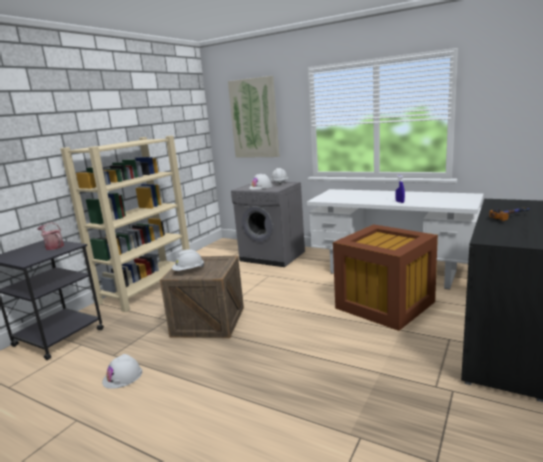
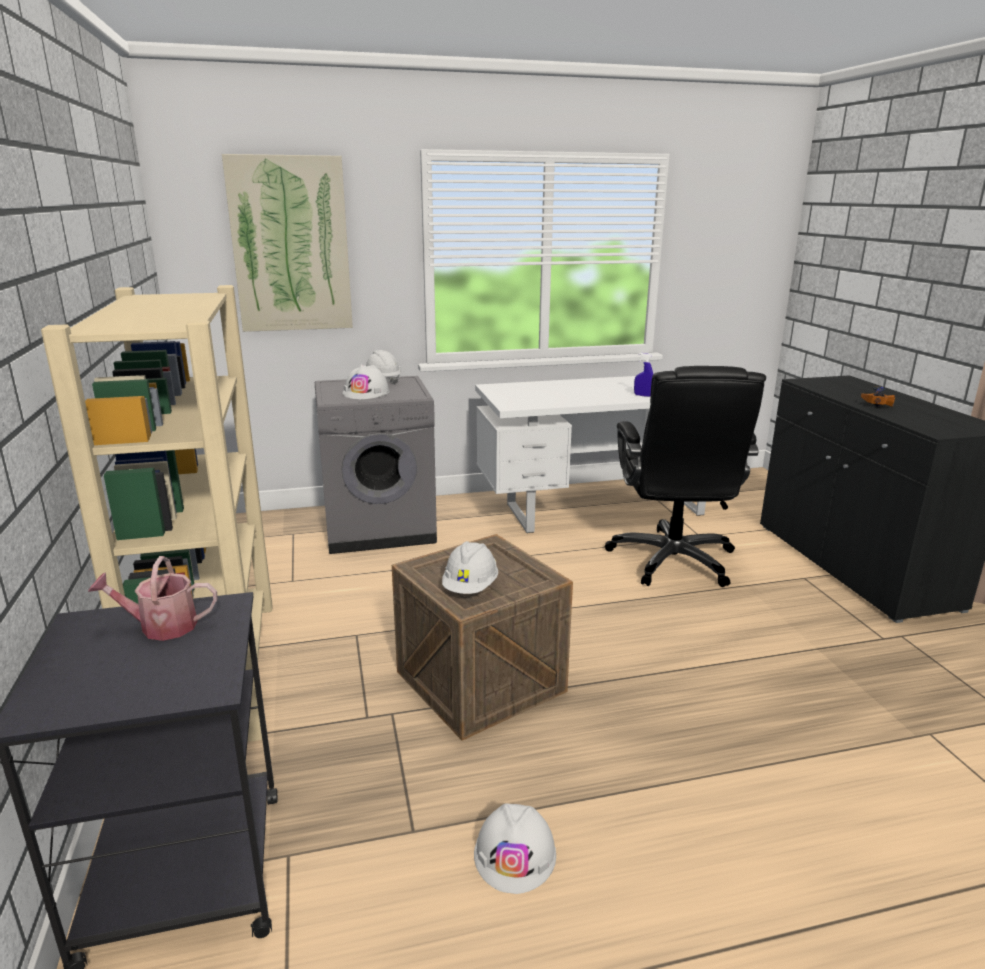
camera: 45 degrees left, 5 degrees up
(383, 305) = (673, 559): brown storage box -> black office chair

